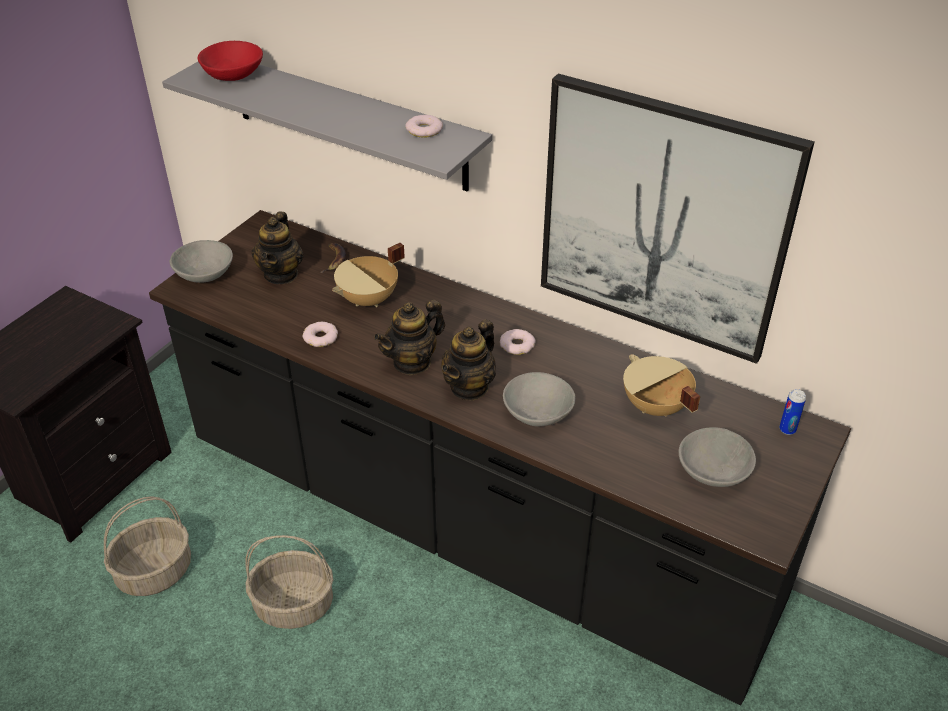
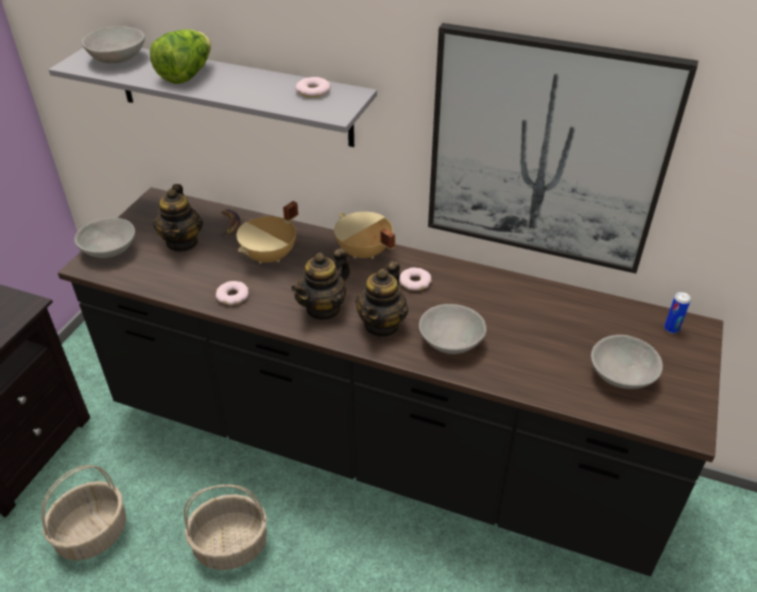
camera: 10 degrees left, 0 degrees up
(233, 75) = (117, 59): red bowl -> grey bowl
(298, 100) = (186, 75): none -> lettuce
(654, 407) = (552, 323): beige cooking pot -> beige cooking pot (363, 253)

